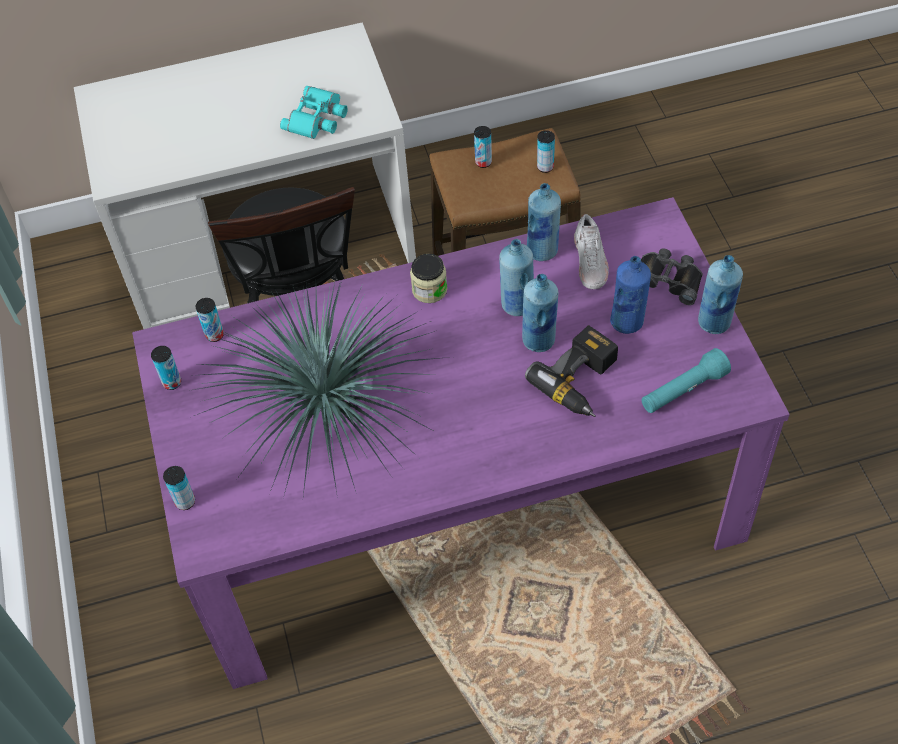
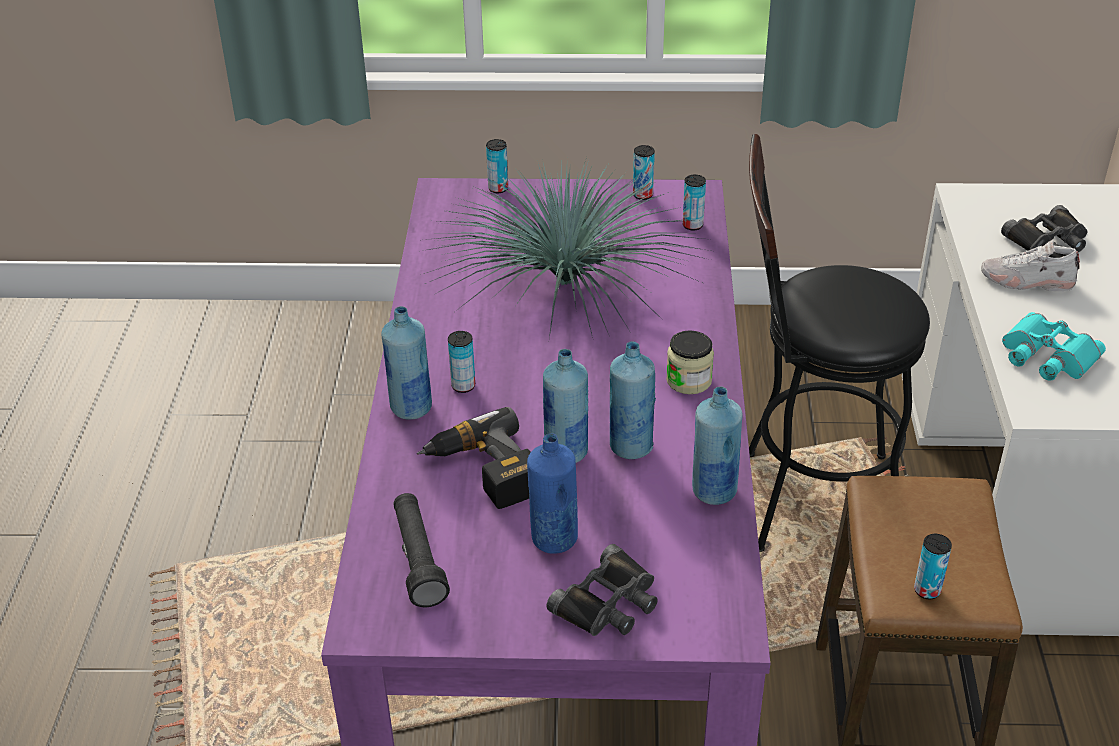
camera: 105 degrees right, 15 degrees down
(169, 128) = (1048, 240): none -> black binoculars
(483, 162) = (955, 529): can -> can (463, 386)
(590, 262) = (673, 532): white shoe -> white shoe (1026, 281)
(683, 391) = (418, 559): turquoise flashlight -> black flashlight
(714, 322) = (509, 628): blue bottle -> blue bottle (411, 408)

